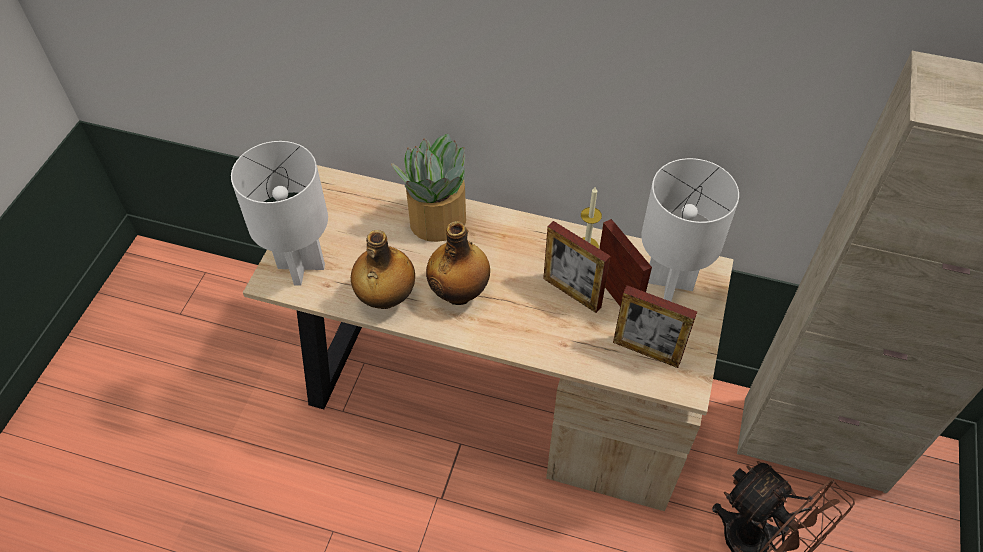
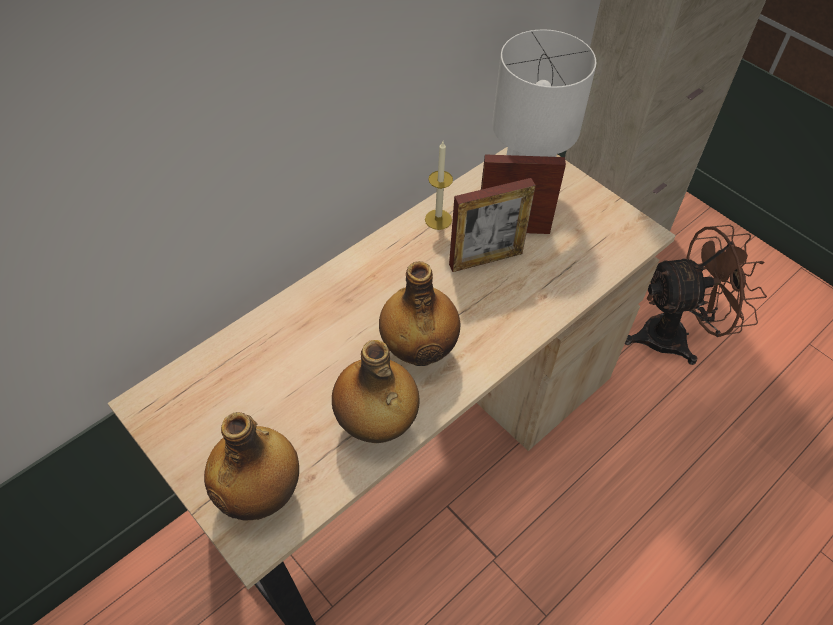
camera: 60 degrees left, 0 degrees up
(302, 267) = (261, 493): white table lamp -> bottle
(436, 221) = (305, 323): potted plant -> none
(646, 351) = (589, 241): picture frame -> none

